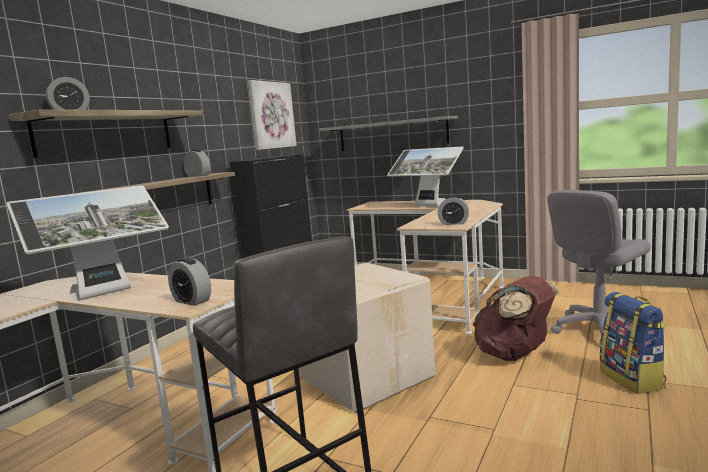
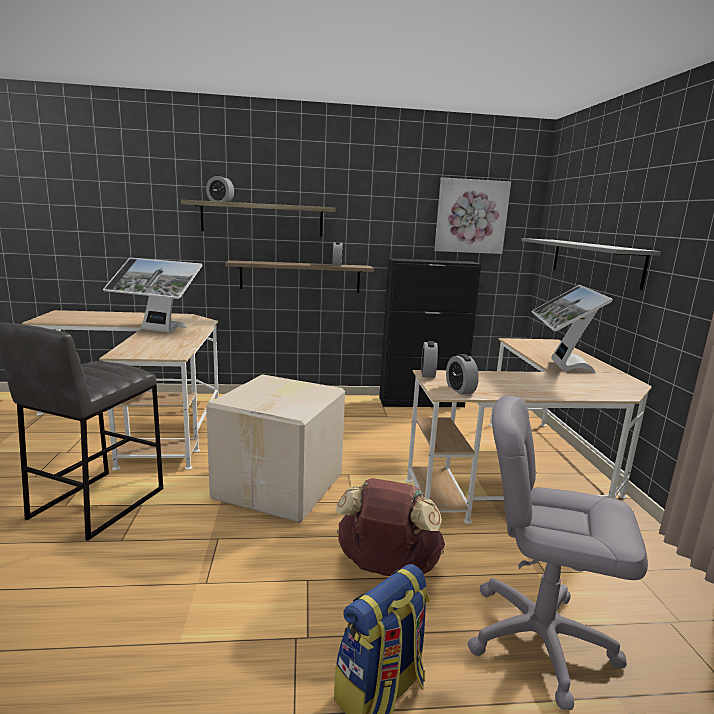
camera: 55 degrees right, 5 degrees up
(192, 301) = (136, 351): alarm clock -> alarm clock (428, 373)

